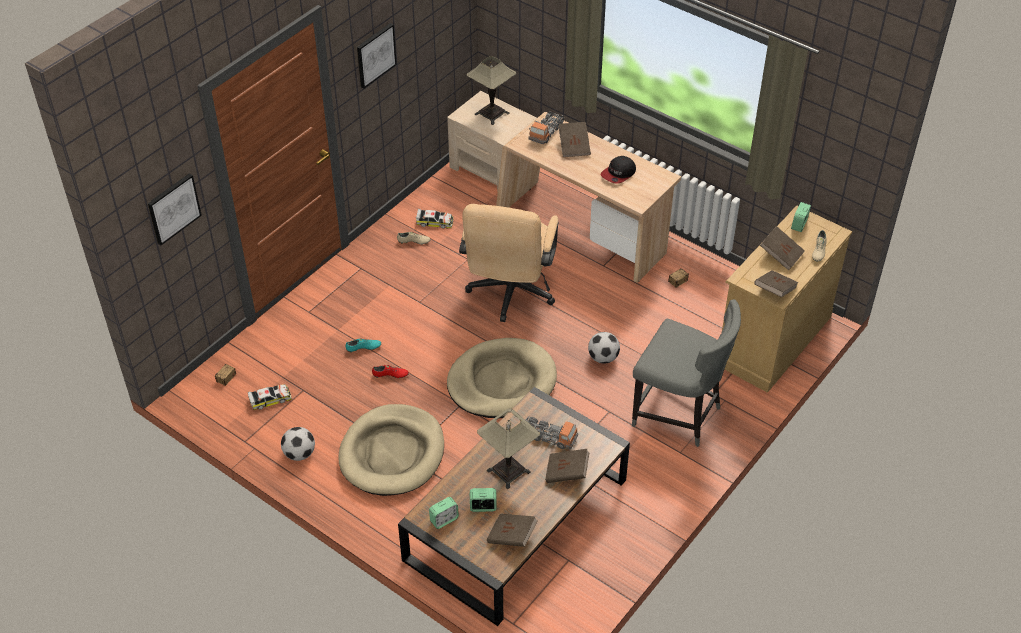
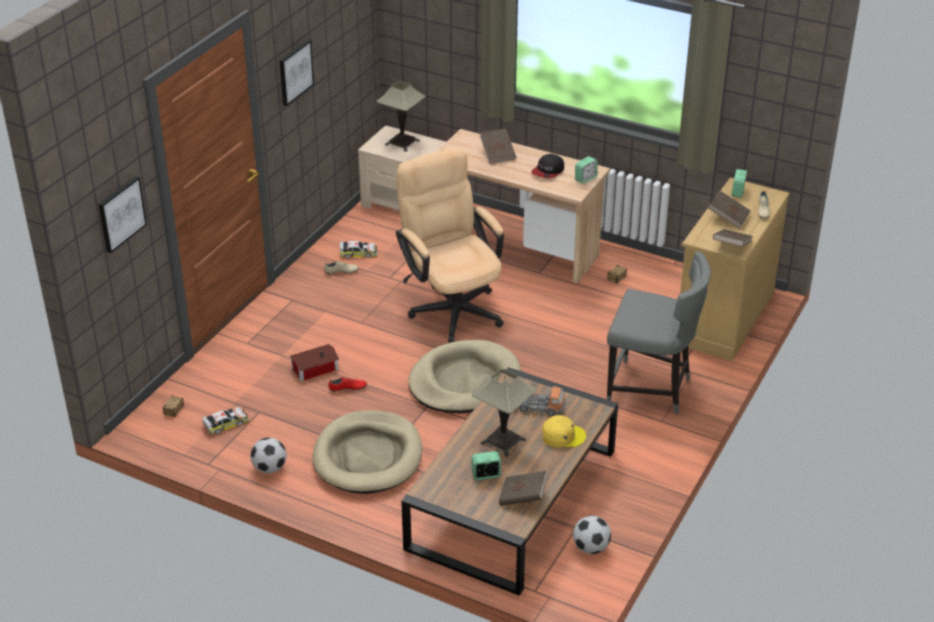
camera: 10 degrees left, 10 degrees down
(363, 348) = (313, 368): turquoise shoe -> toy house
(444, 520) = (449, 491): alarm clock -> alarm clock (585, 178)
(510, 294) = (452, 306): beige office chair -> beige office chair turned 150 degrees clockwise
(546, 132) = (466, 144): toy truck -> none
(567, 473) = (563, 436): brown book -> yellow cap
(603, 358) = (561, 350): football -> football (591, 548)

